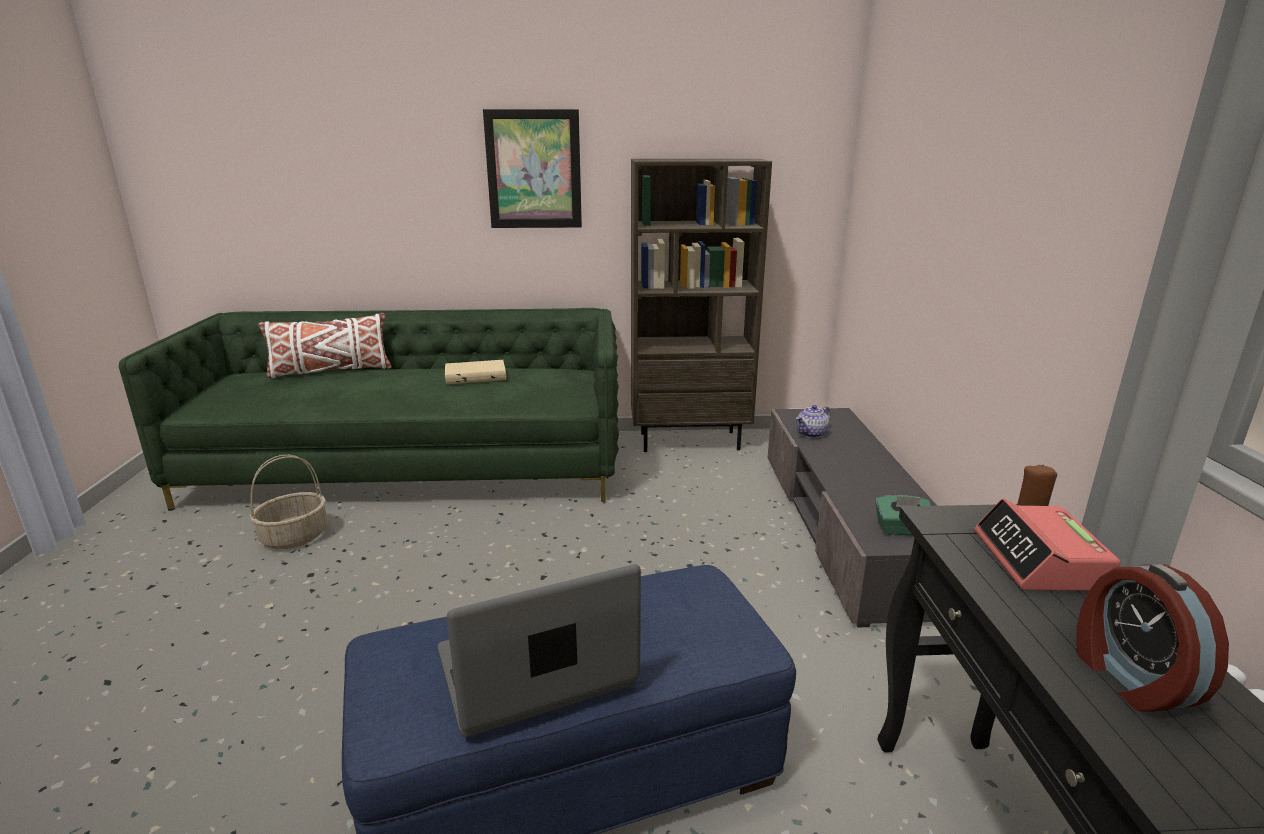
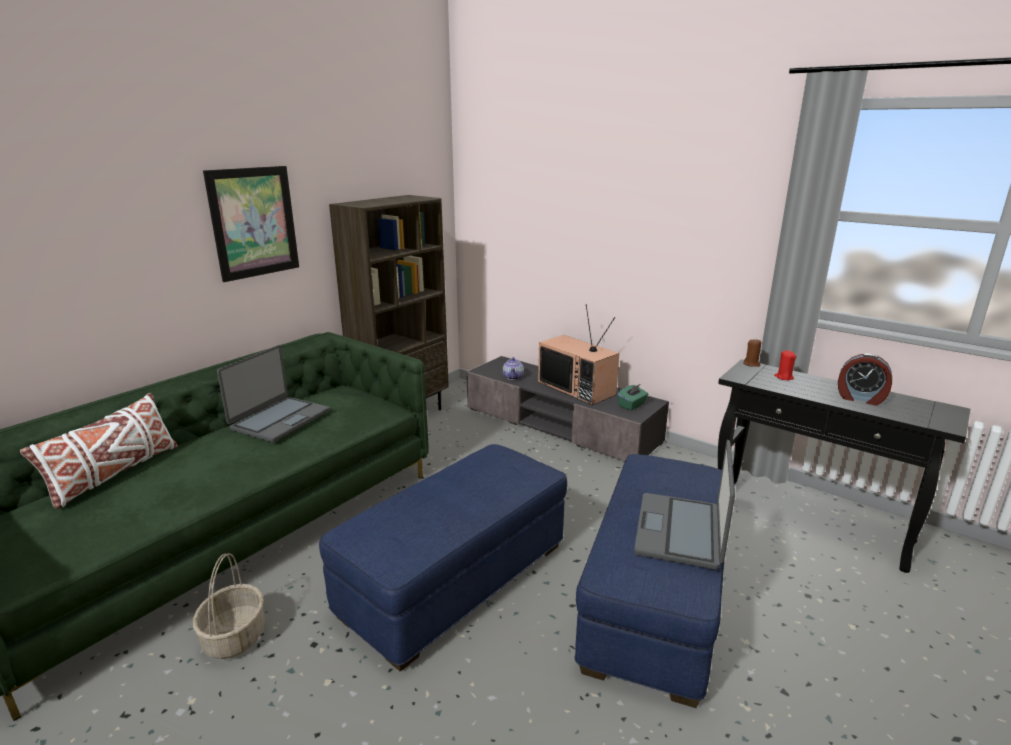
camera: 50 degrees left, 0 degrees up
(461, 601) = (455, 579): none -> blue ottoman
(476, 375) = (279, 420): beige book -> laptop
(868, 478) = (578, 388): none -> television
(1039, 561) = (783, 377): alarm clock -> red candle

